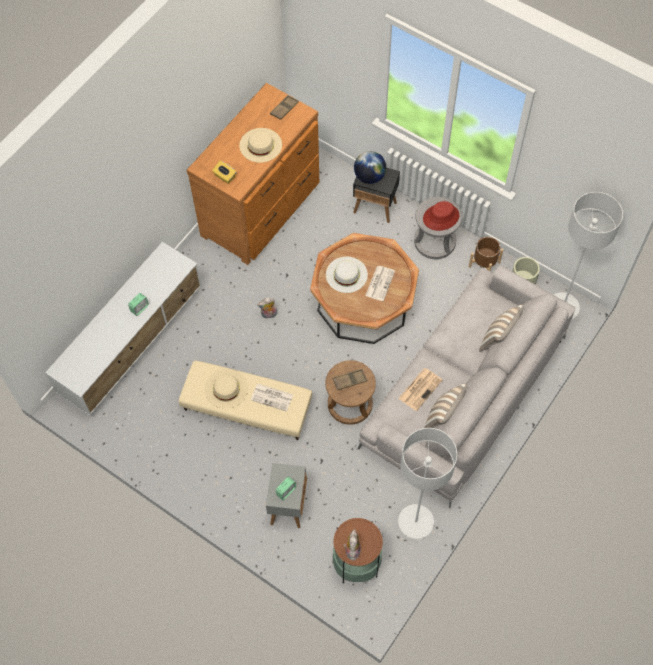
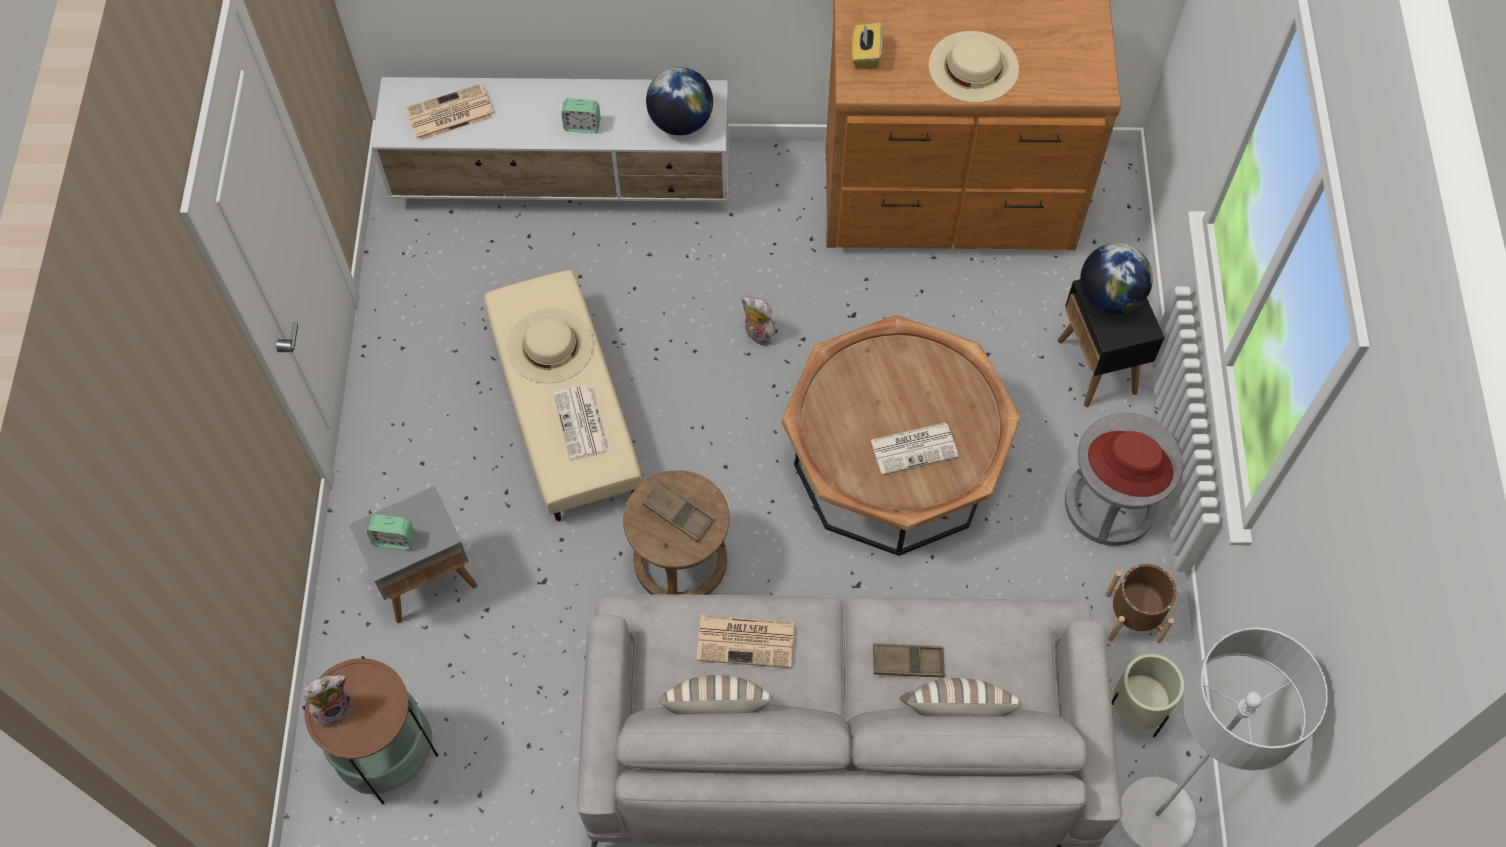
camera: 55 degrees right, 0 degrees up
(89, 356) = (449, 114): none -> newspaper
(169, 270) = (680, 122): none -> globe
(284, 109) = (1078, 56): brown tray -> brown tray (908, 662)
(346, 274) = (889, 385): white hat -> none
(415, 522) = (527, 807): grey floor lamp -> none

